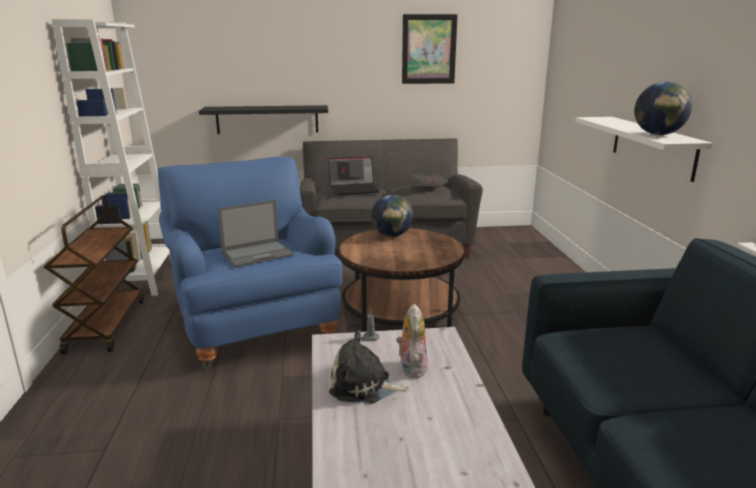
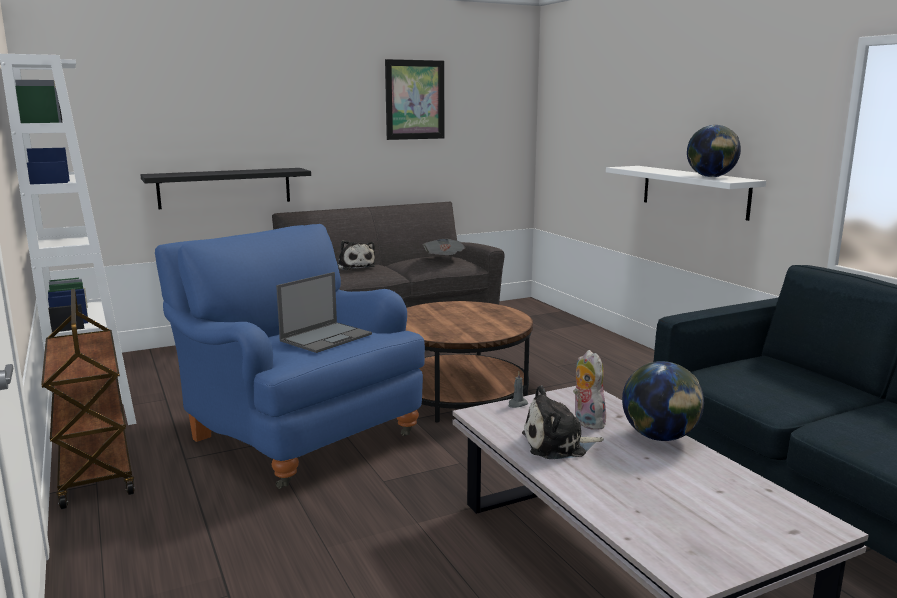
camera: 20 degrees left, 5 degrees down
(354, 189) = (355, 266): laptop -> plush toy
(392, 235) = (437, 310): globe -> globe (659, 437)

